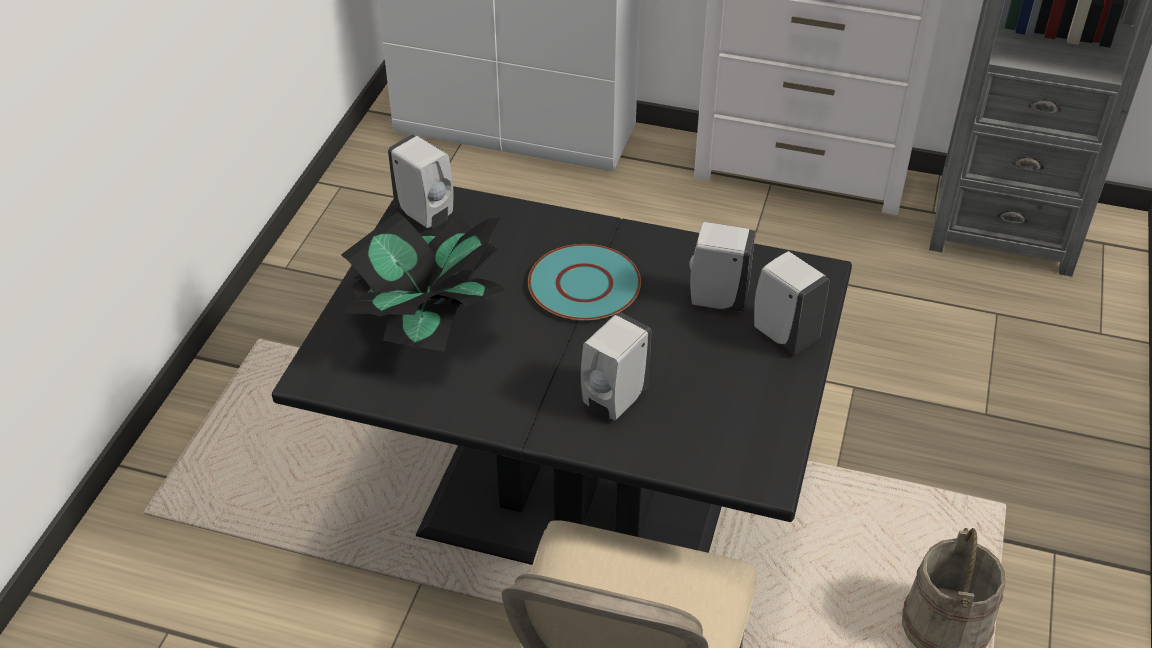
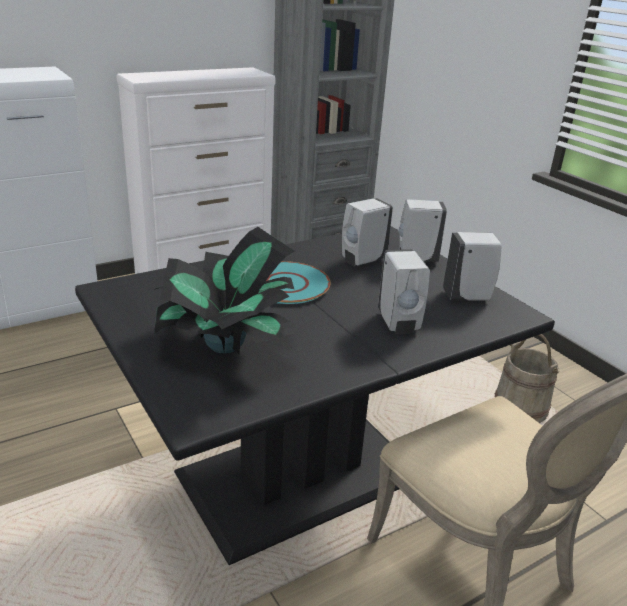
camera: 50 degrees left, 15 degrees down
(426, 215) = (125, 296): white soap dispenser -> white soap dispenser (468, 297)

